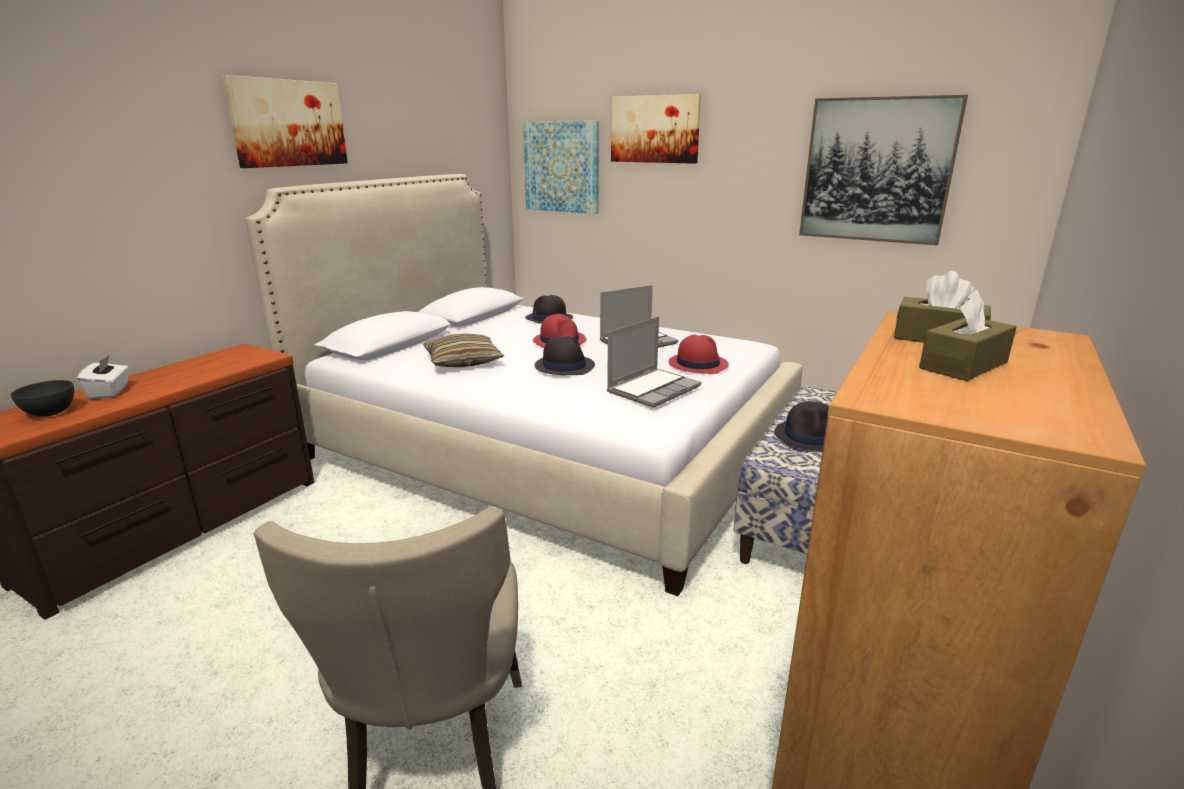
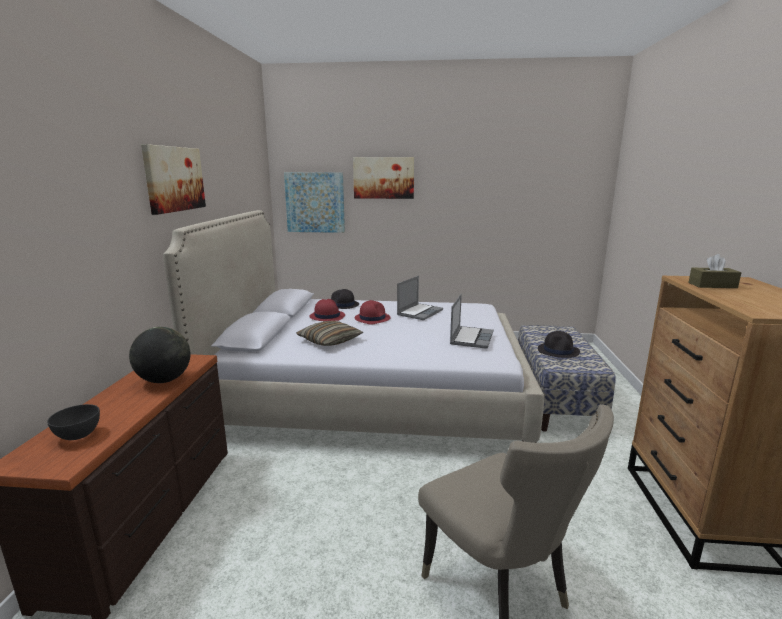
camera: 25 degrees left, 5 degrees down
(109, 392) = (105, 409): white tissue box -> none
(202, 373) = (165, 380): none -> globe
(564, 366) = (400, 333): black hat -> none
(697, 364) = (471, 320): red hat -> red hat (327, 316)
(877, 170) = (521, 200): picture -> none
(963, 365) = (749, 295): brown tissue box -> none

